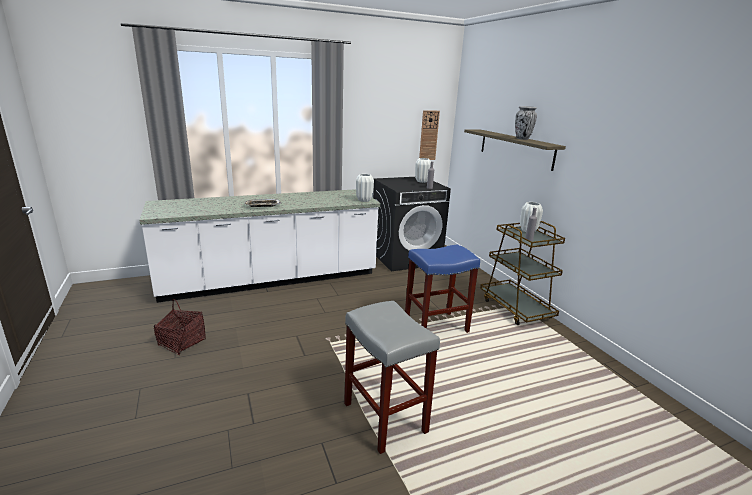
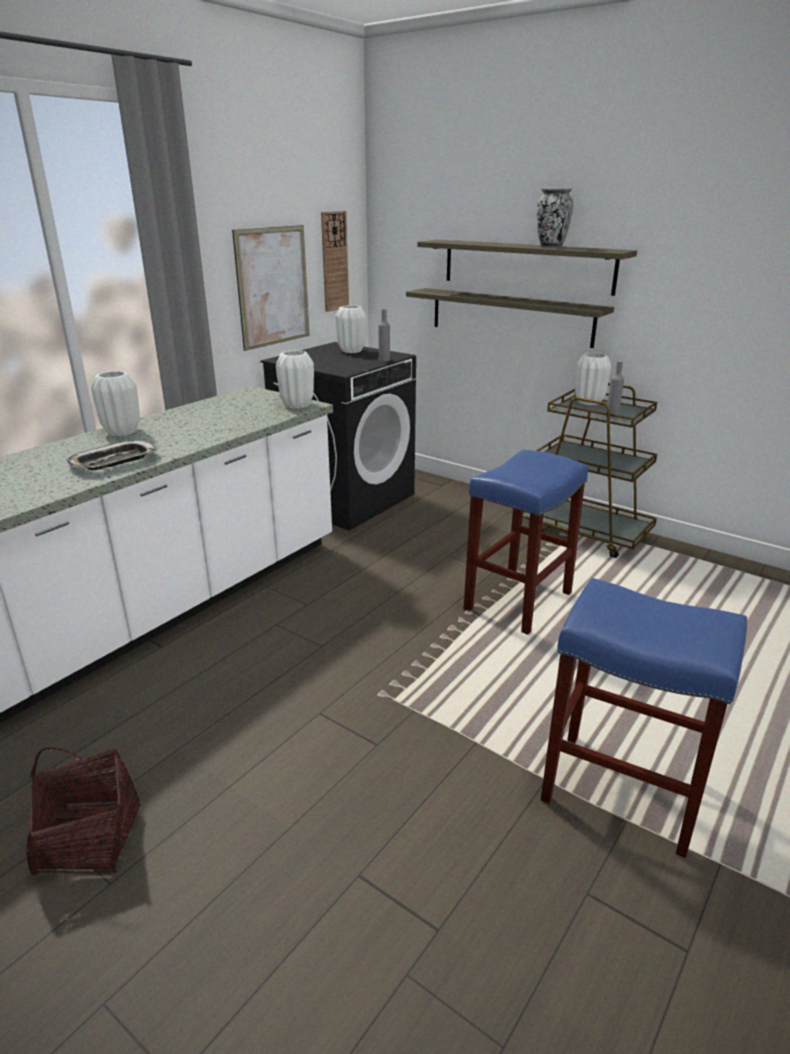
camera: 30 degrees left, 5 degrees up
(282, 196) = (122, 432): none -> white vase
(383, 417) = (619, 791): grey stool -> blue stool
(387, 144) = (273, 287): none -> picture
(505, 175) = (510, 316): none -> shelf

